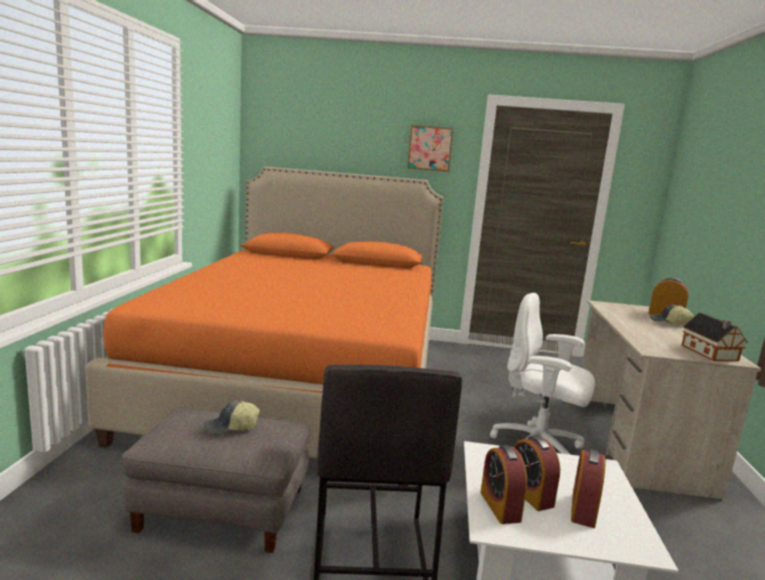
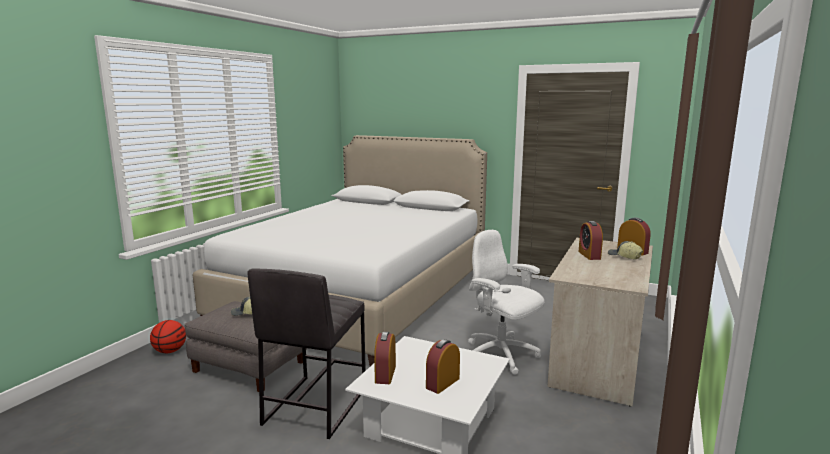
camera: 20 degrees right, 0 degrees up
(66, 498) = (170, 351): none -> basketball
(304, 380) = (360, 295): orange bed -> white bed
(430, 148) = (475, 113): picture -> none
(530, 494) = (414, 370): alarm clock -> alarm clock (589, 255)
(710, 353) = (617, 281): toy house -> none

